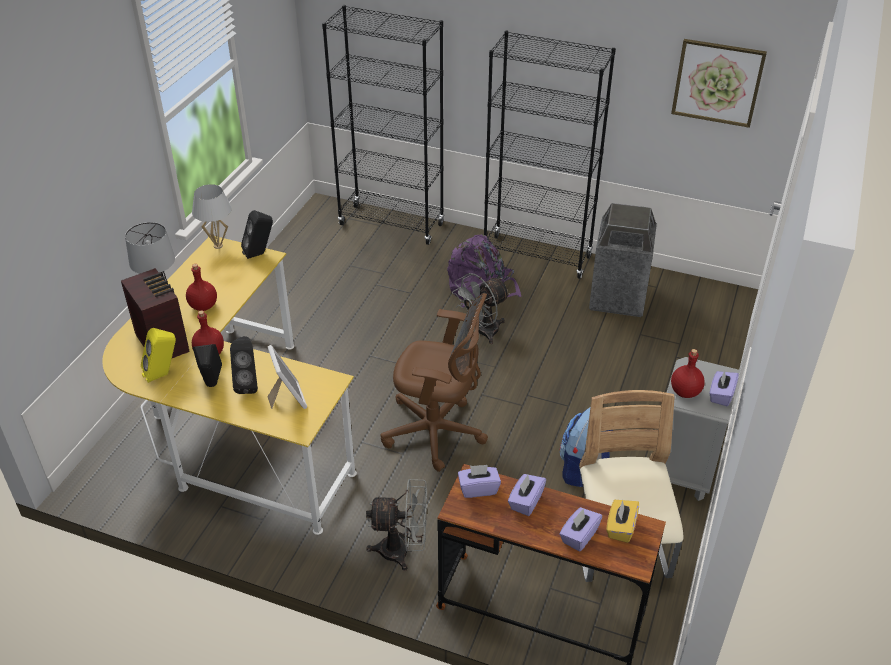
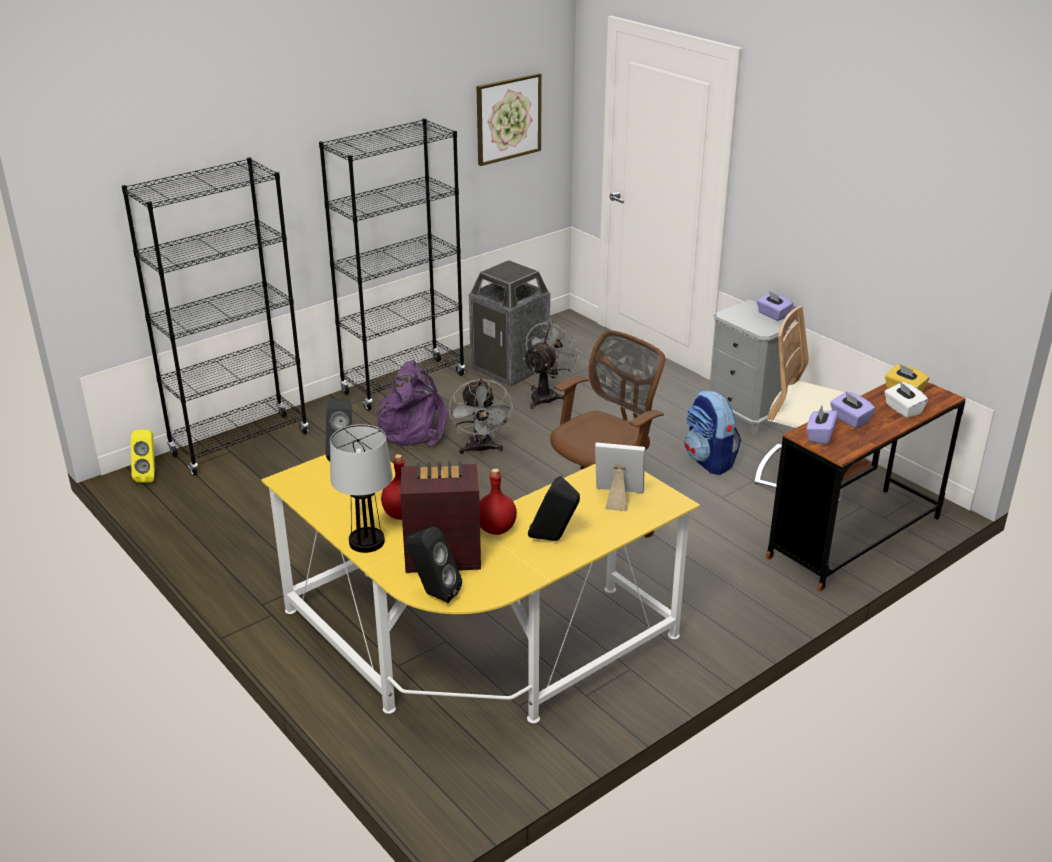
camera: 60 degrees left, 10 degrees down
(163, 375) = (503, 568): yellow speaker -> yellow speaker (149, 476)
(218, 246) = (292, 478): white table lamp -> none
(248, 384) = (573, 516): black speaker -> black speaker (433, 594)
(402, 551) = (737, 590): grey fan -> grey fan (547, 395)
(579, 536) = (902, 410): purple tissue box -> white tissue box
(685, 391) = (757, 326): red bottle -> none

